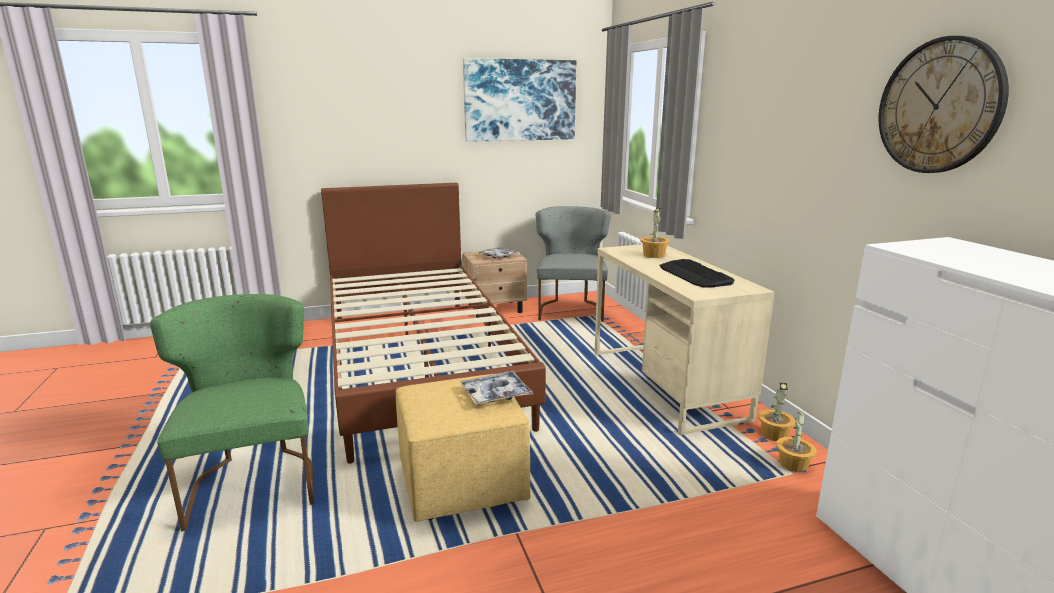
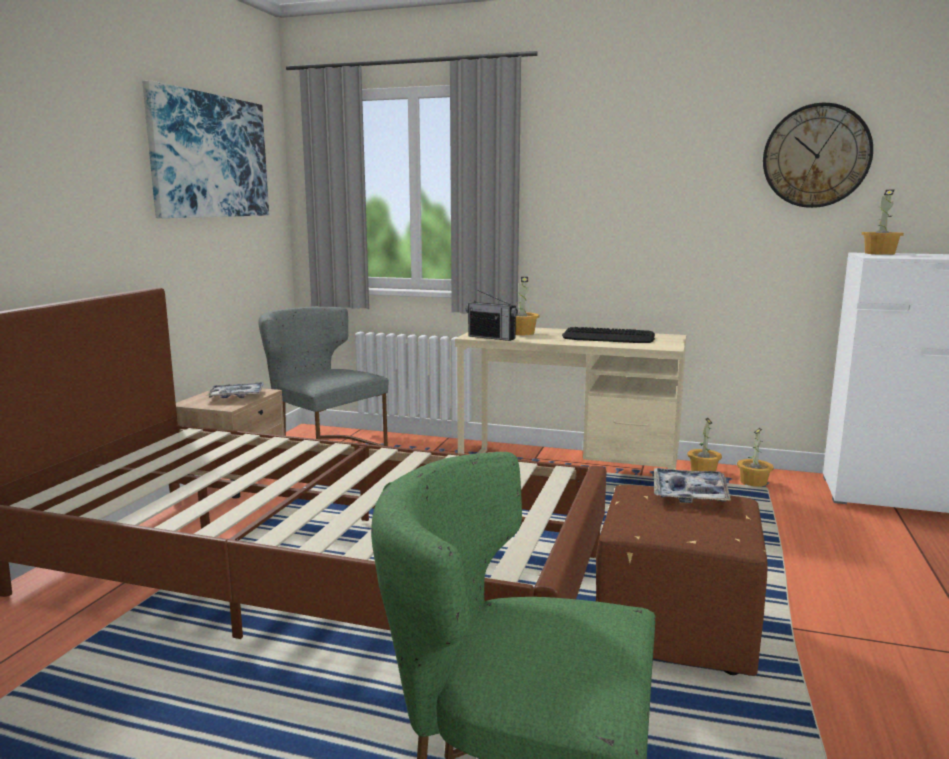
camera: 55 degrees left, 5 degrees down
(462, 483) = (672, 631): yellow ottoman -> brown ottoman
(619, 253) = (491, 337): none -> radio
(960, 245) = (880, 253): none -> potted plant

